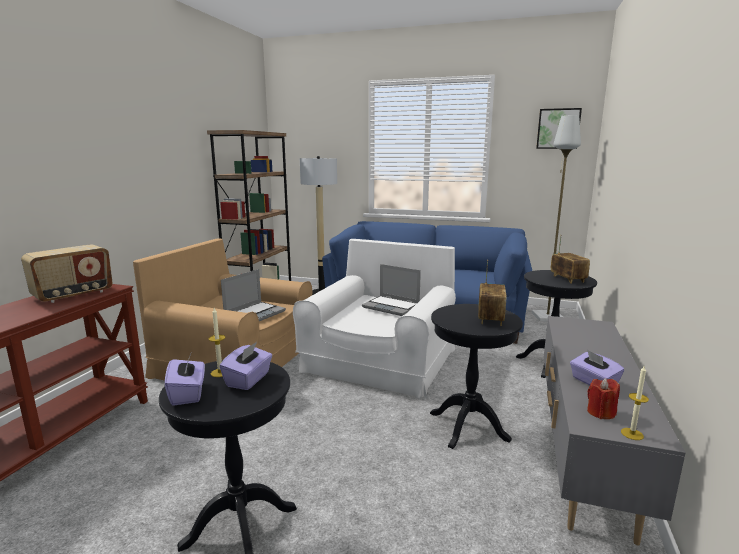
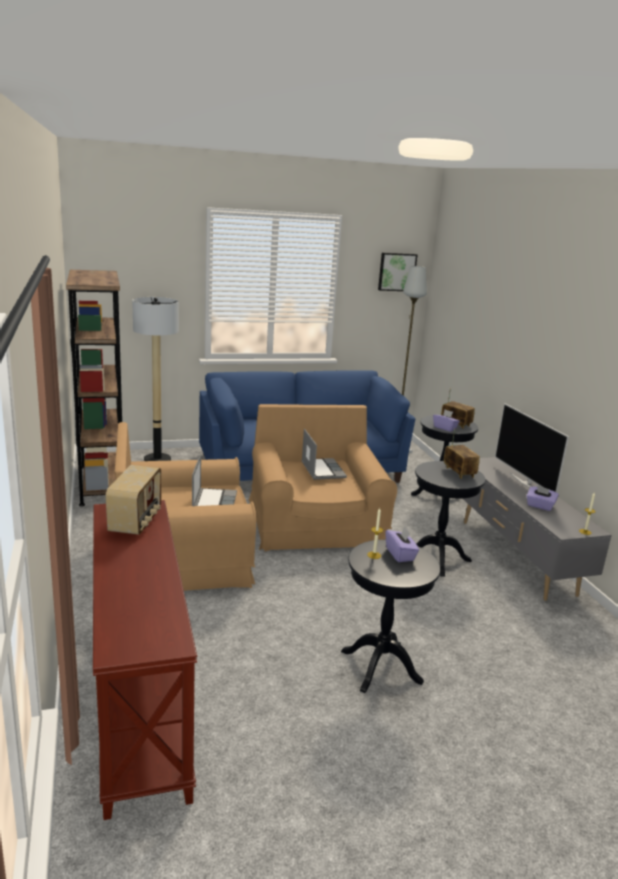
camera: 35 degrees left, 5 degrees up
(188, 394) = (384, 573): purple tissue box -> purple tissue box (445, 428)
(380, 360) = (315, 523): white armchair -> brown armchair
(392, 307) = (322, 470): laptop -> laptop turned 105 degrees counterclockwise
(601, 412) = (561, 524): red candle -> none
(609, 353) = (525, 483): none -> television

